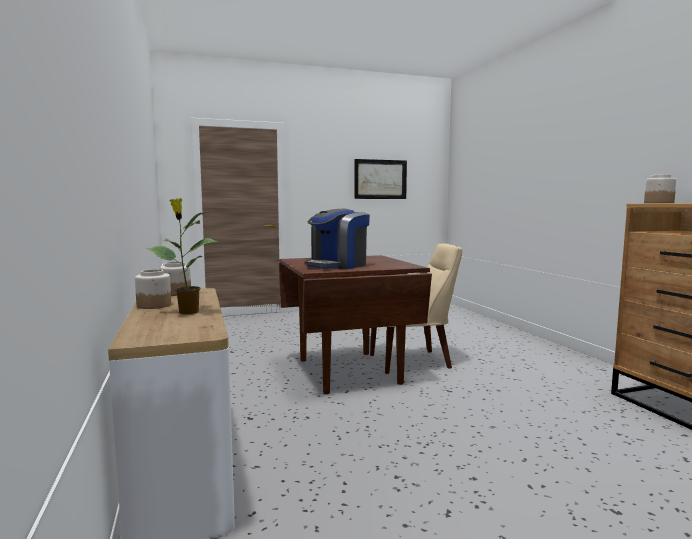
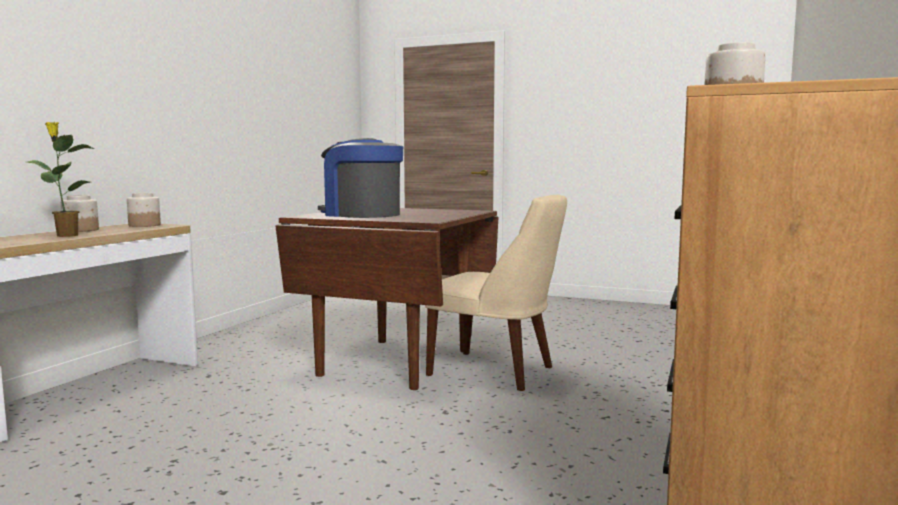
camera: 40 degrees right, 0 degrees up
(337, 265) = (361, 214): coffee machine -> coffee machine turned 45 degrees clockwise
(380, 179) = (651, 102): picture -> none

